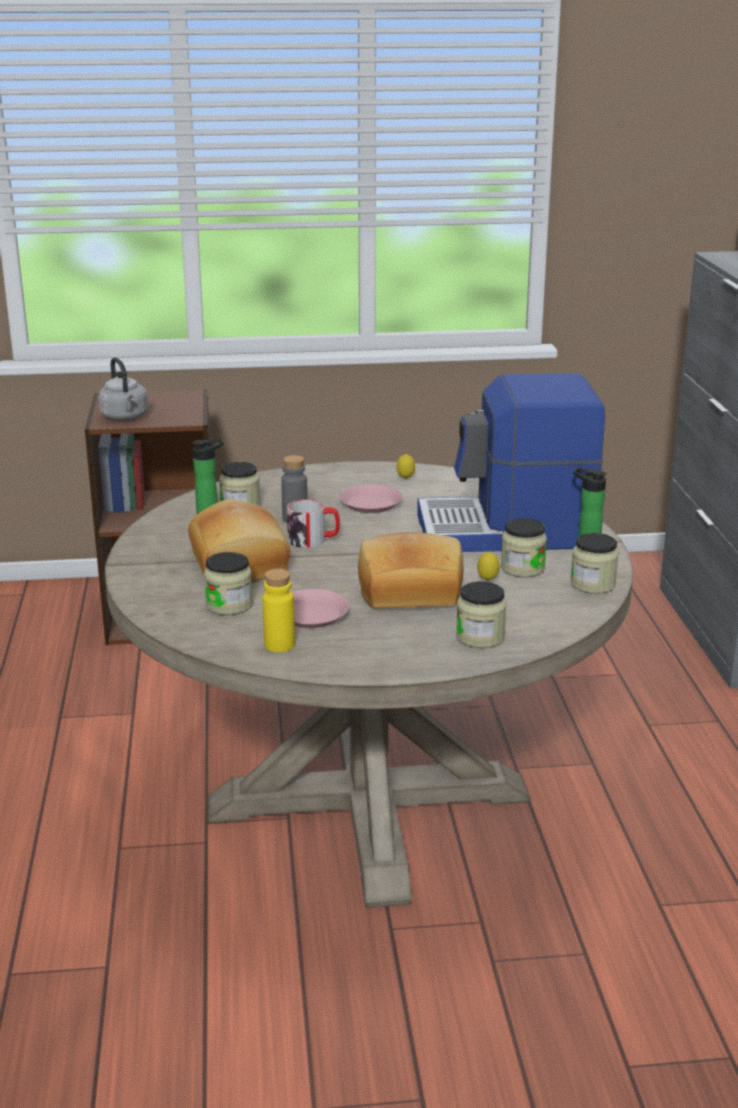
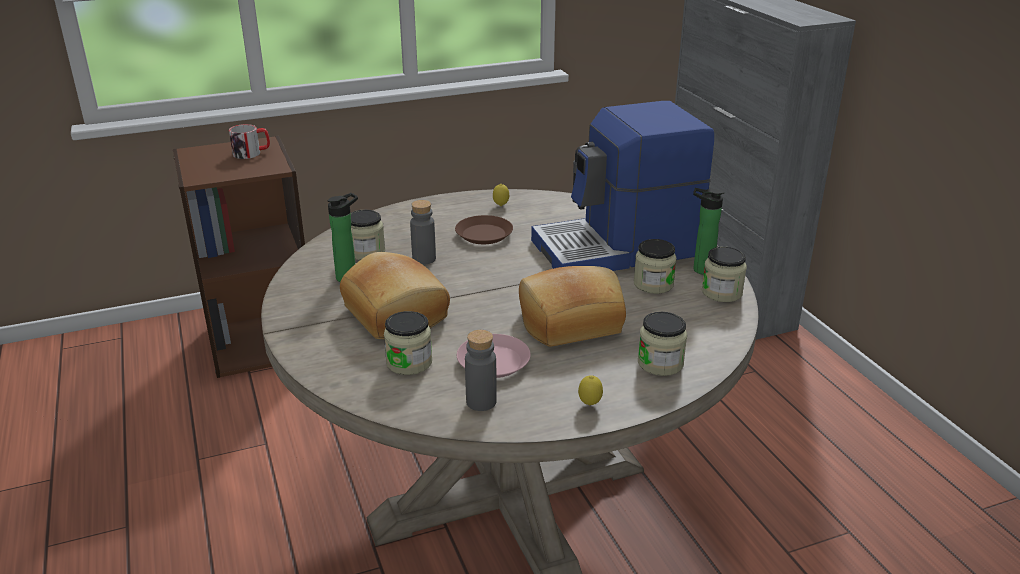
camera: 15 degrees left, 5 degrees up
(125, 417) = (214, 171): grey kettle -> none
(279, 645) = (481, 402): yellow bottle -> grey bottle
(313, 540) = (452, 279): mug -> mug (252, 153)
(370, 503) = (484, 234): pink plate -> brown plate
(487, 580) = (631, 301): lemon -> lemon (589, 404)

